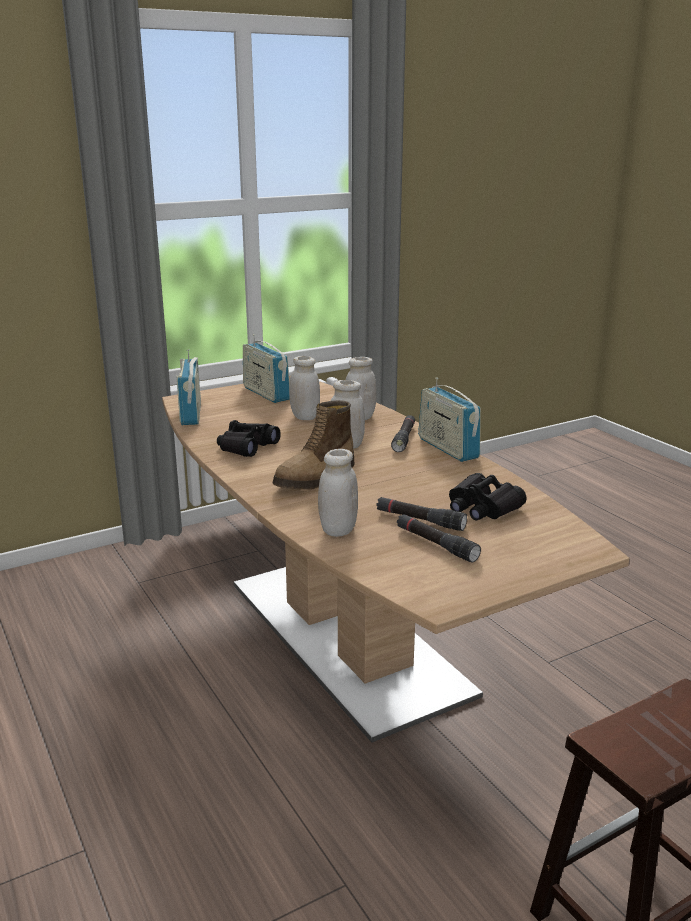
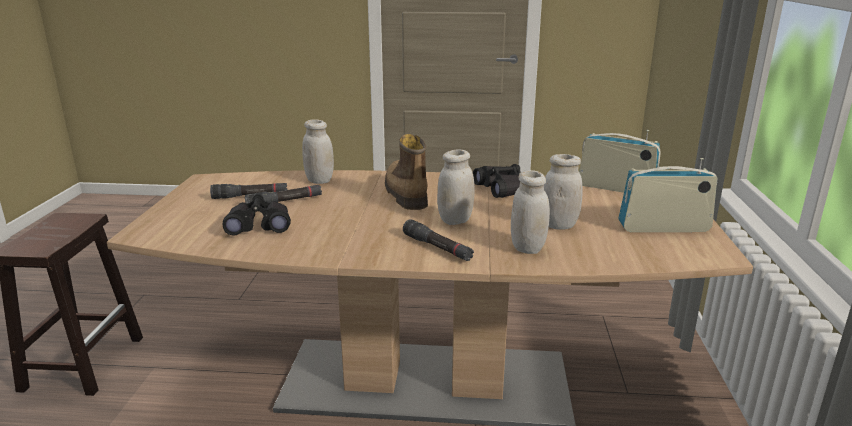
camera: 125 degrees right, 0 degrees up
(447, 448) = (383, 258): radio -> none

